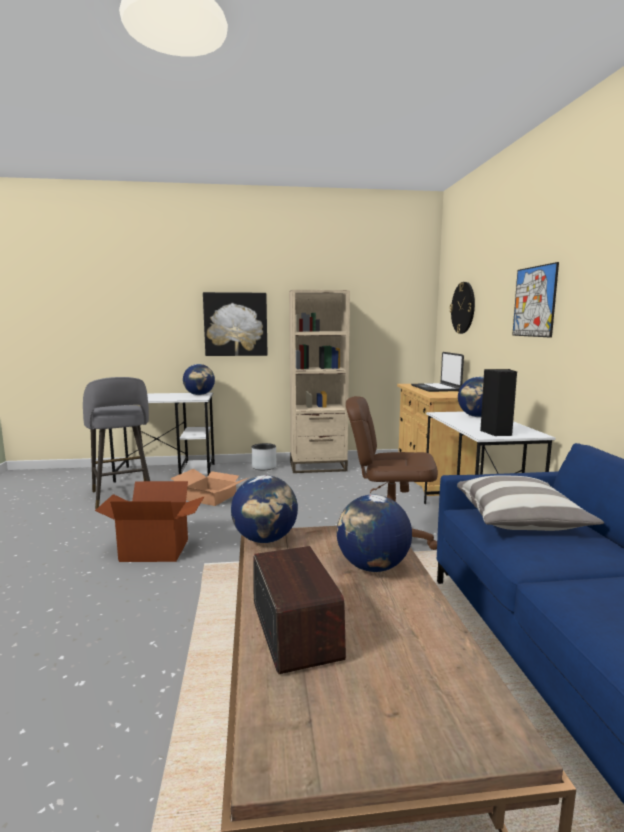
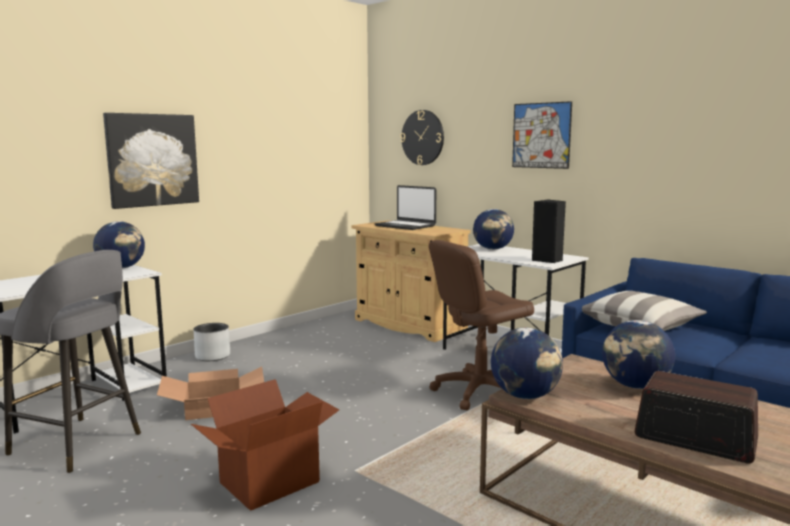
camera: 40 degrees left, 0 degrees up
(318, 466) = (277, 340): beige bookcase -> none

